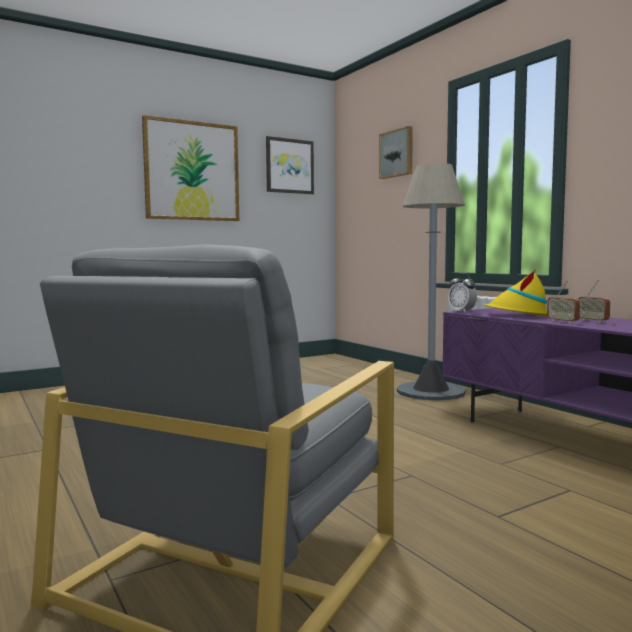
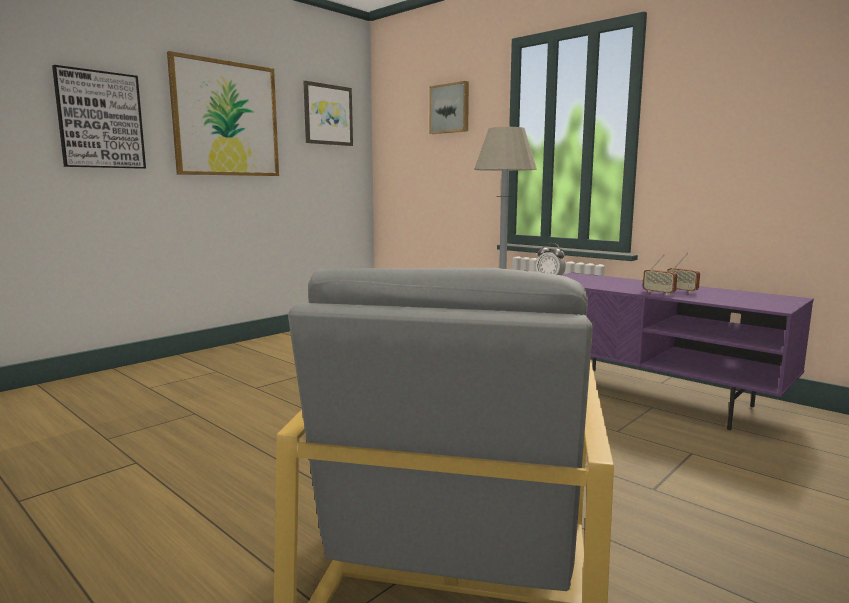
camera: 15 degrees left, 5 degrees up
(83, 173) = (100, 120): none -> picture
(518, 315) = (607, 284): yellow hat -> none

